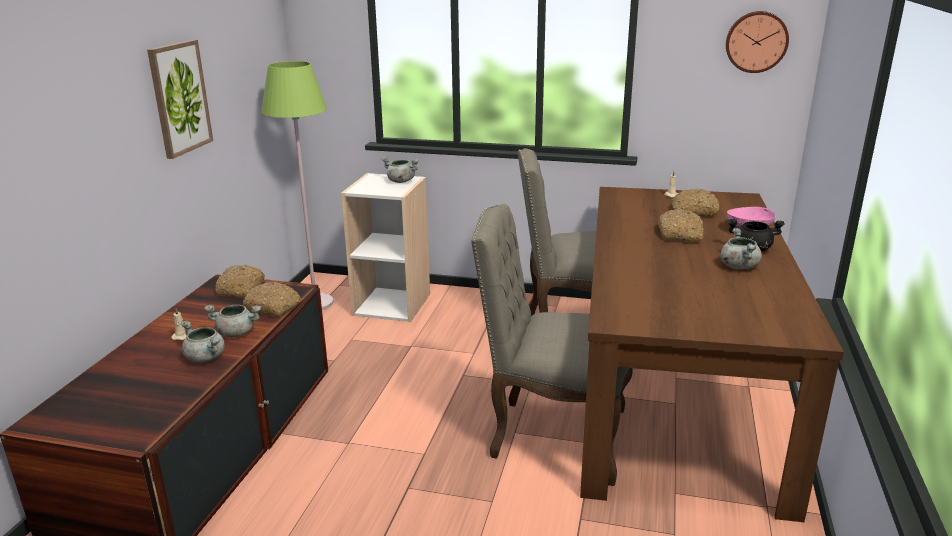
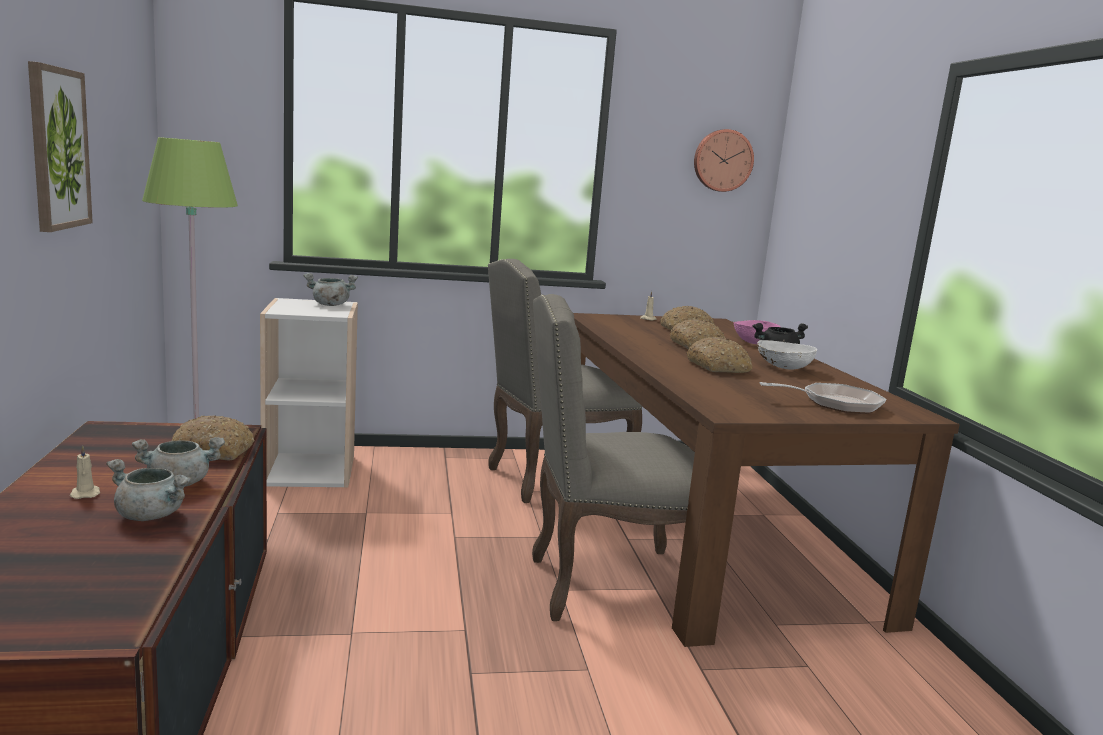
camera: 25 degrees left, 10 degrees down
(241, 289) = (144, 435): bread -> bread (718, 367)
(735, 317) = (835, 404): none -> frying pan
(738, 266) = (783, 368): grey cooking pot -> white bowl

